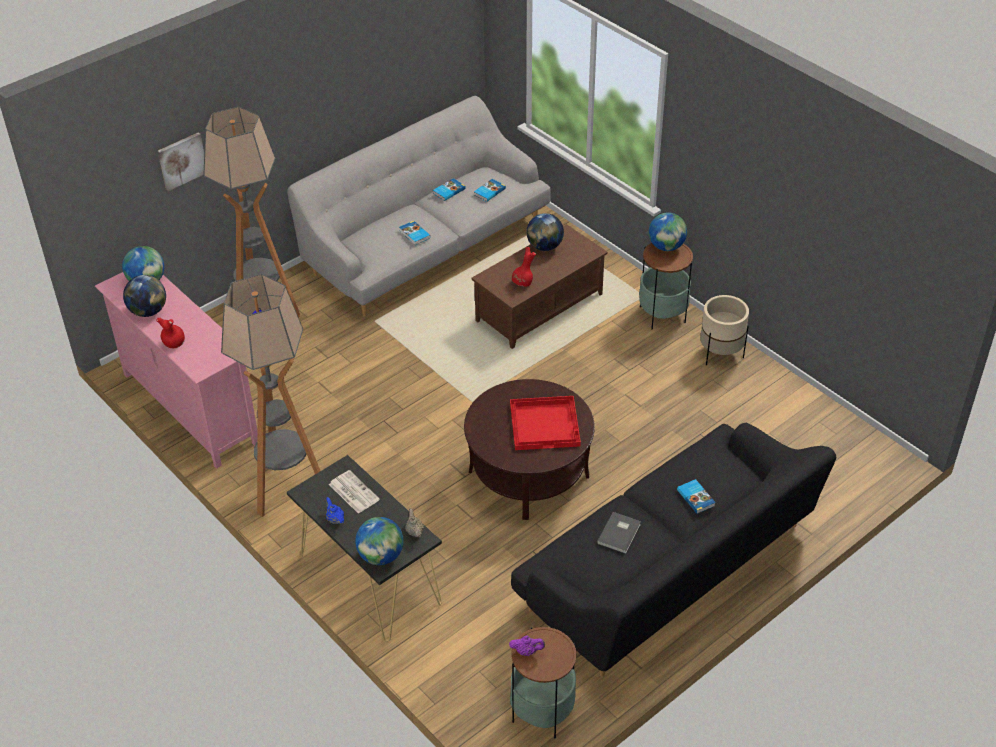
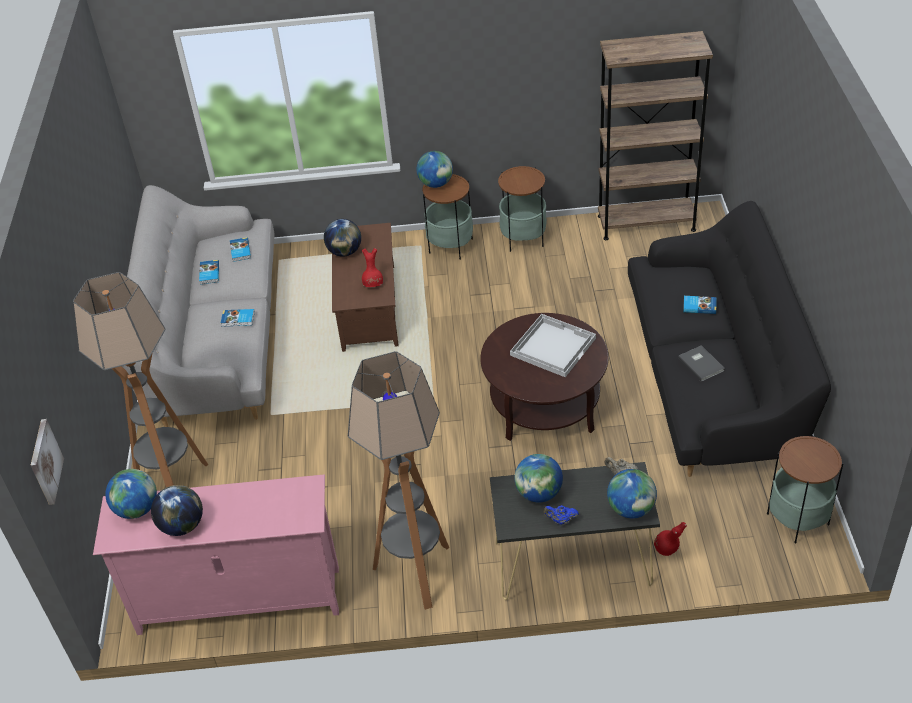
camera: 50 degrees left, 0 degrees up
(173, 343) = (250, 525): red vase -> red vase (667, 549)
(182, 160) = (62, 375): picture -> picture (45, 462)
(353, 492) = (539, 493): newspaper -> globe
(527, 651) = (801, 467): purple teapot -> none
(545, 424) = (552, 346): red tray -> white tray
(720, 354) = (523, 238): beige planter -> side table
(831, 424) = (646, 223): none -> brown bookcase

